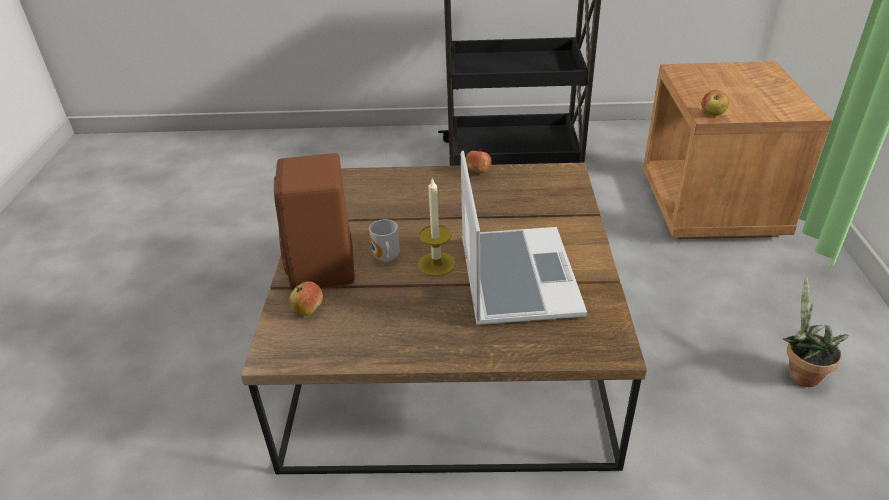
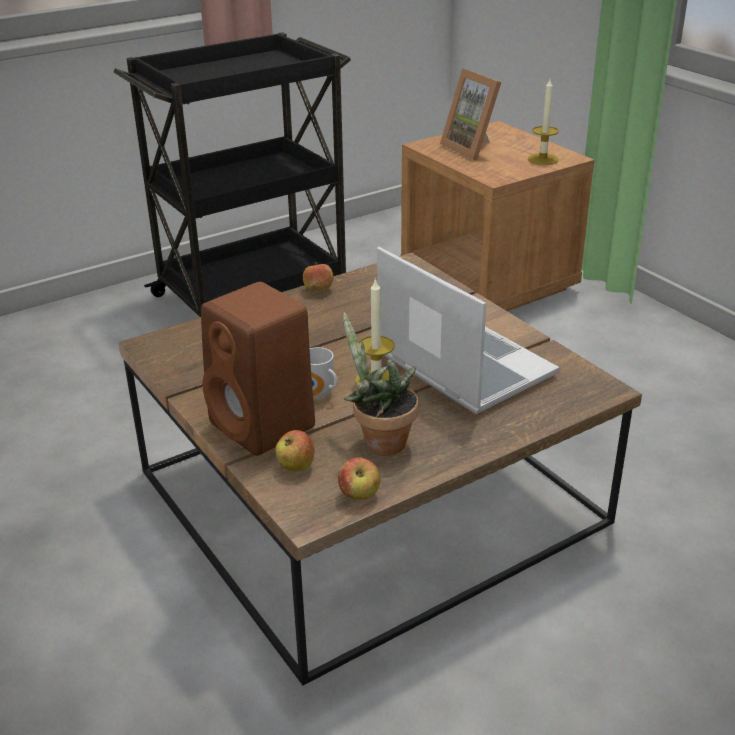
camera: 35 degrees left, 5 degrees down
(712, 114) = (498, 177): apple -> apple (359, 494)
(720, 82) = (473, 148): none -> picture frame
(776, 107) = (543, 159): none -> candle
(799, 373) = (674, 391): potted plant -> potted plant (380, 442)

